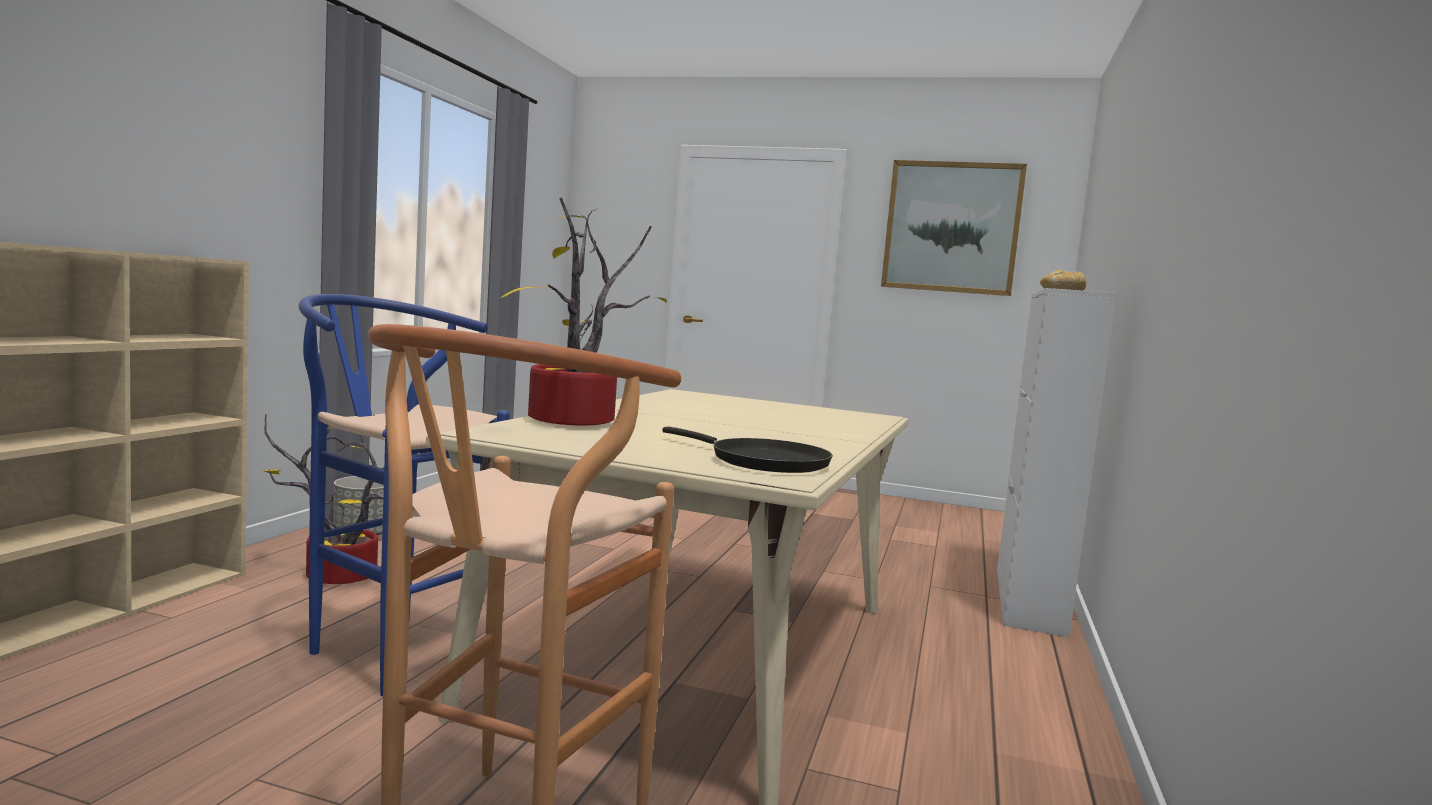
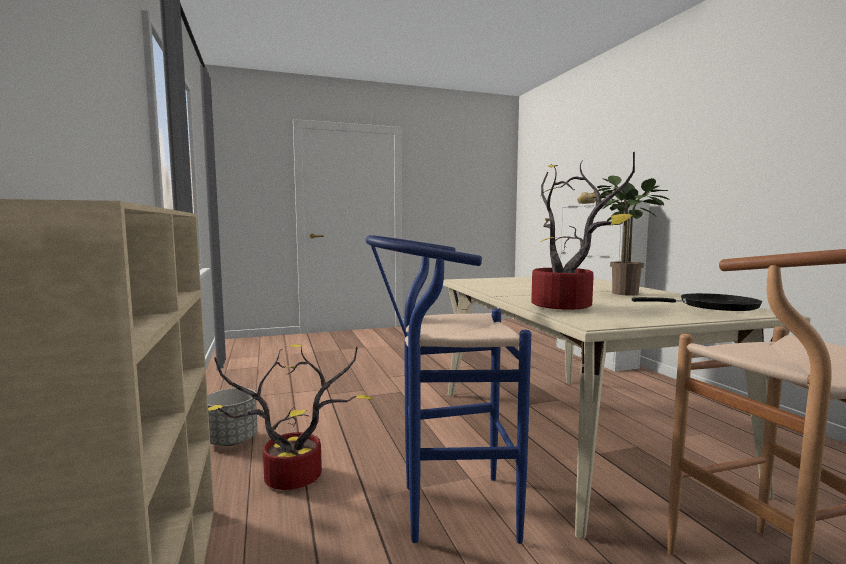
camera: 35 degrees left, 0 degrees up
(766, 433) = (620, 293): none -> potted plant
(951, 227) = (460, 172): picture -> none

